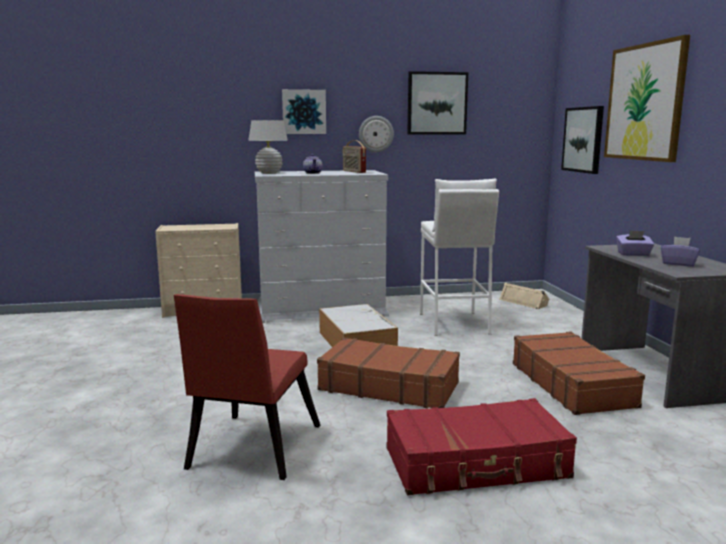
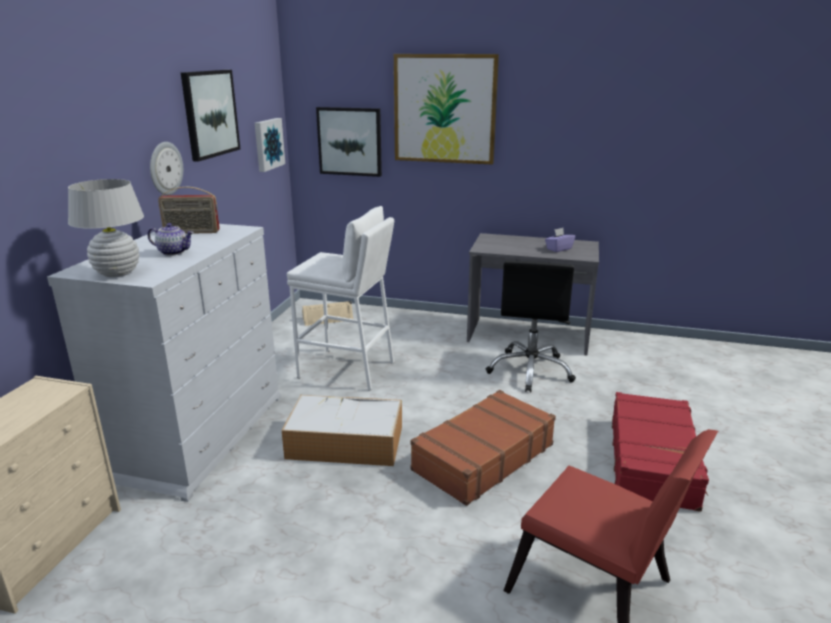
camera: 65 degrees left, 10 degrees up
(304, 112) = (82, 153): picture -> picture (268, 144)
(572, 384) = (530, 370): brown suitcase -> black office chair
(633, 254) = (517, 249): purple tissue box -> none

